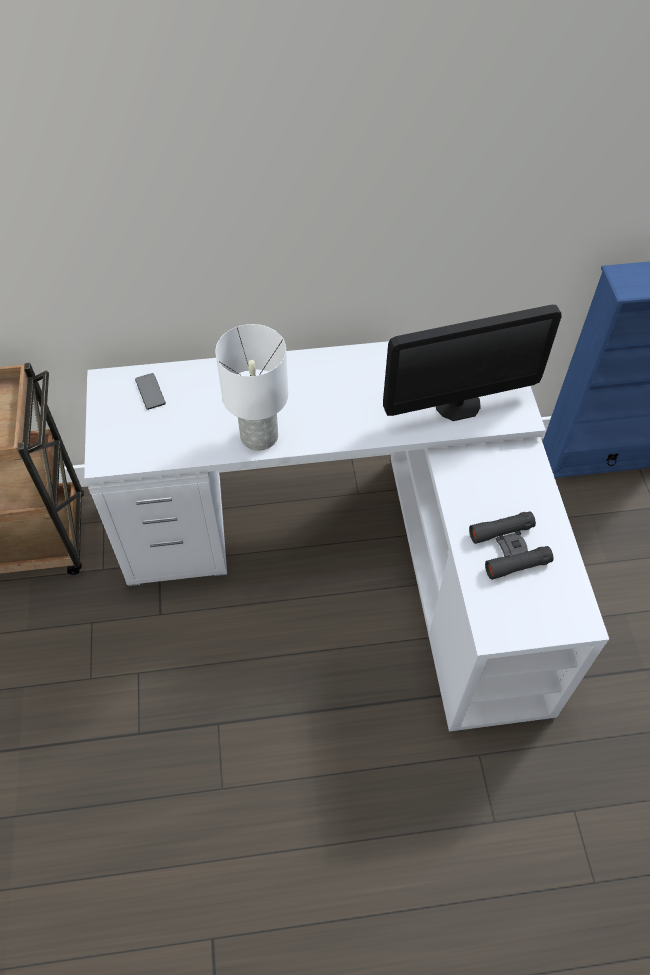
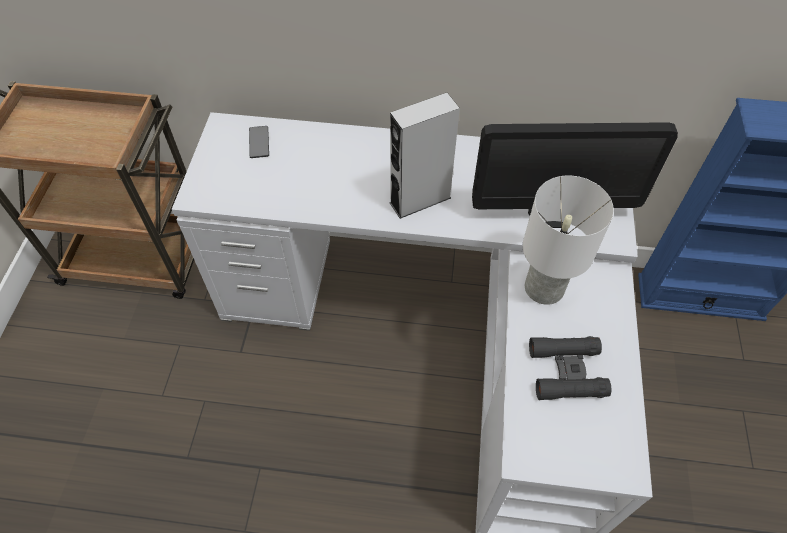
camera: 15 degrees right, 0 degrees up
(258, 437) = (345, 204): white table lamp -> white table lamp (543, 289)
(330, 418) = (420, 200): none -> grey speaker

